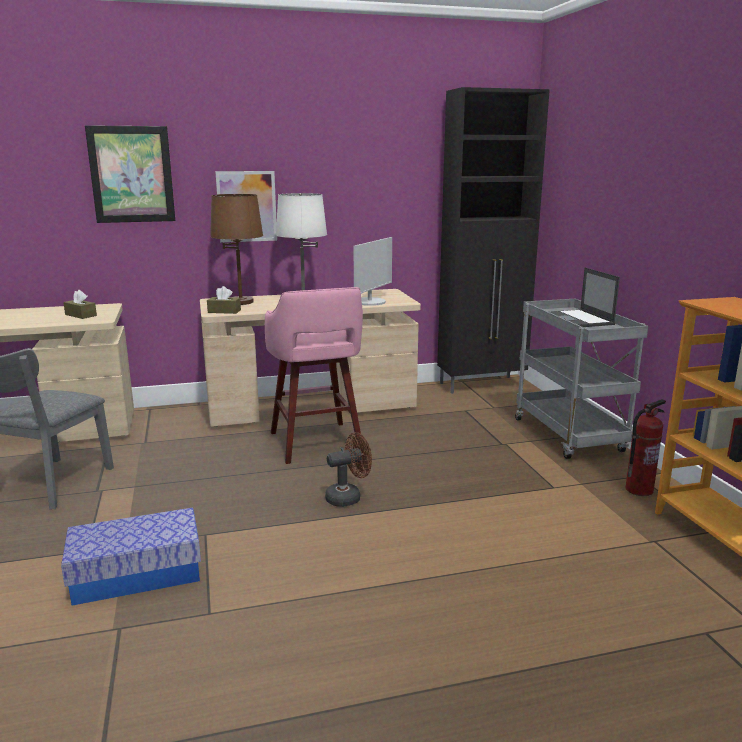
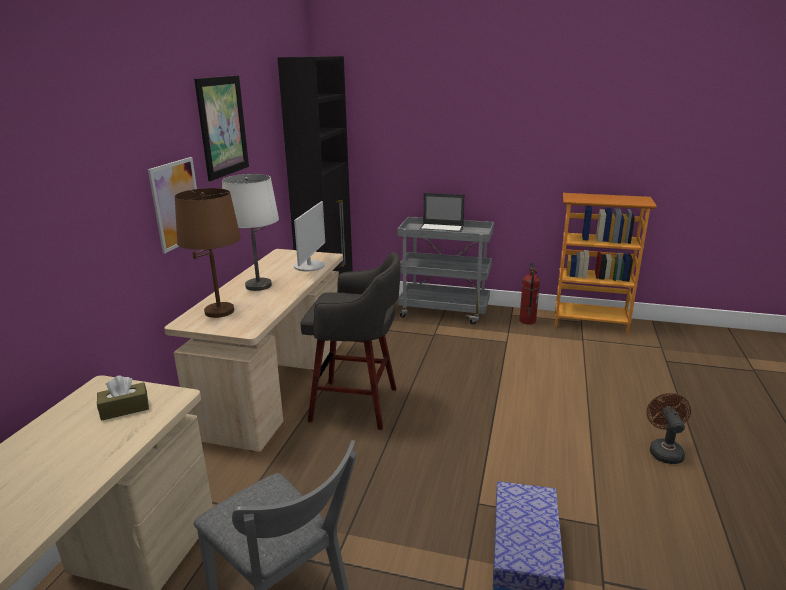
camera: 60 degrees left, 5 degrees up
(131, 174) = (71, 195): picture -> picture (222, 126)
(224, 311) = (248, 325): brown tissue box -> none
(316, 444) = (357, 405): pink stool -> grey stool
(348, 497) = (464, 416): brown fan -> brown fan (664, 450)
(370, 302) = (309, 266): monitor -> monitor turned 45 degrees clockwise

